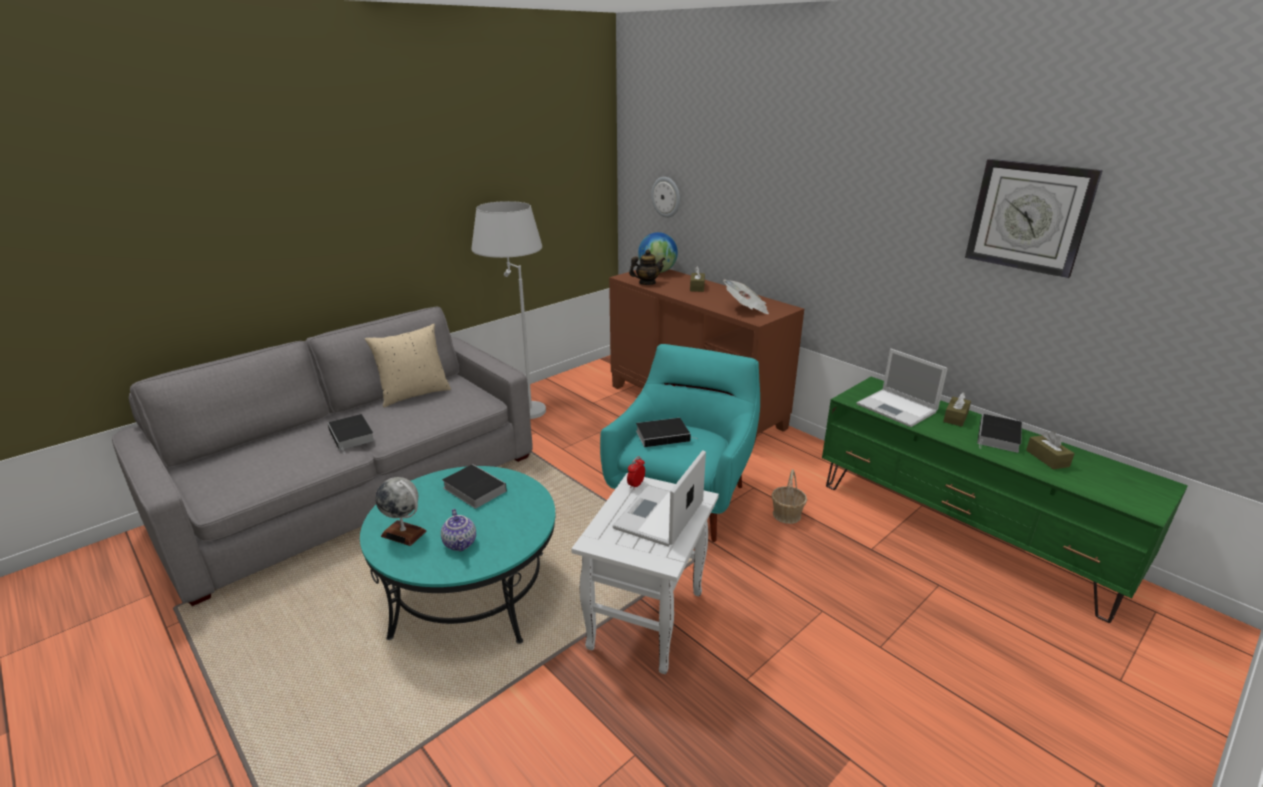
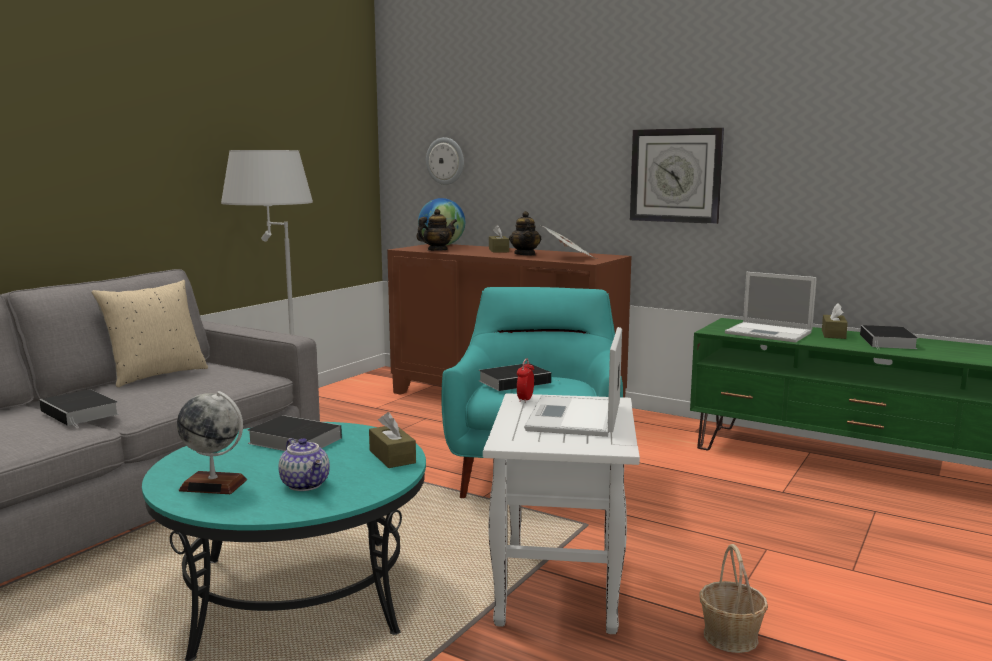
camera: 15 degrees left, 15 degrees down
(714, 298) = (525, 254): none -> teapot
(786, 515) = (669, 475): basket -> basket (730, 637)
(1029, 217) = (870, 108): wall clock -> wall clock (676, 175)
(1047, 458) = (948, 350): brown tissue box -> brown tissue box (392, 457)

